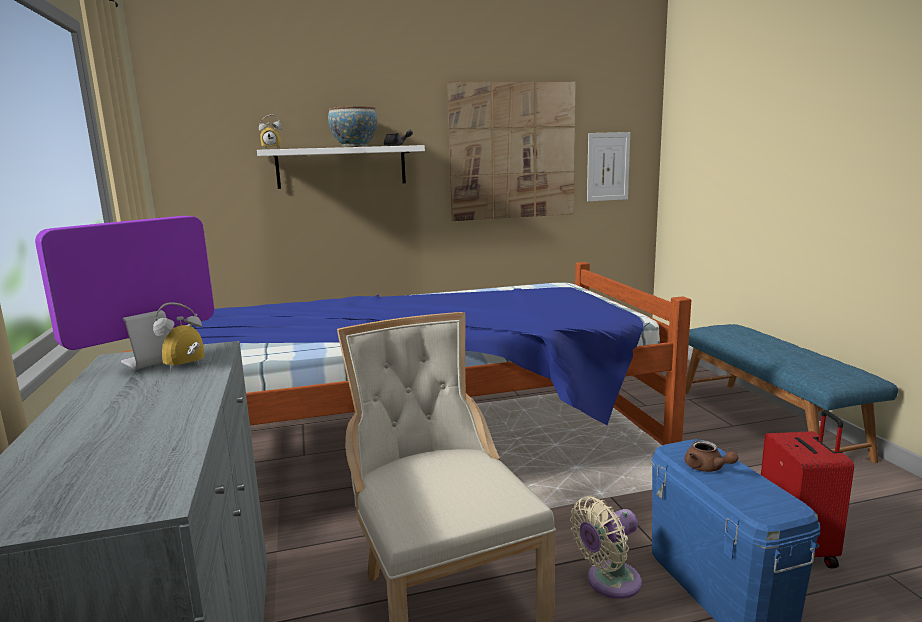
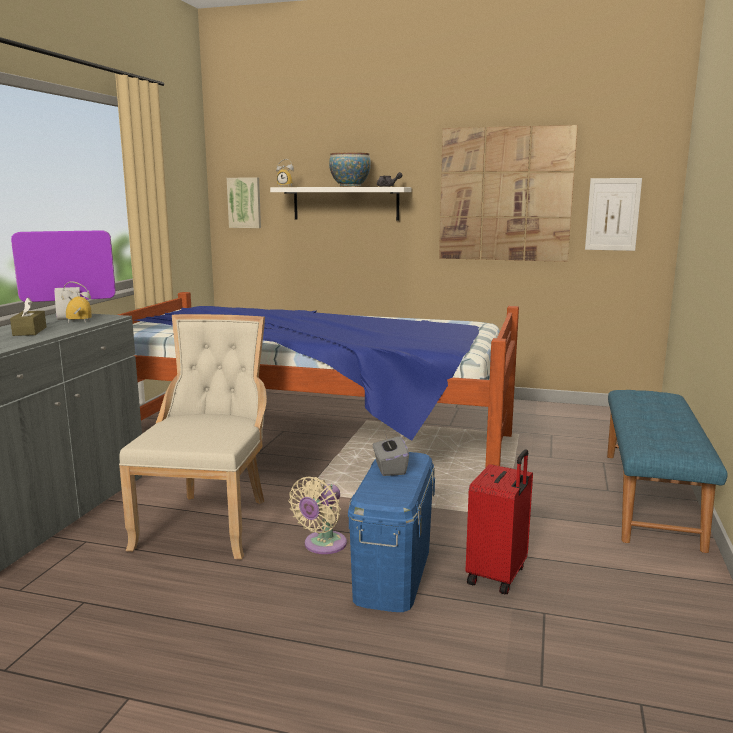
camera: 30 degrees right, 0 degrees up
(142, 401) = (29, 331): none -> brown tissue box
(205, 171) = (244, 202): none -> picture
(609, 582) = (322, 545): beige fan -> beige fan turned 60 degrees counterclockwise
(707, 468) = (389, 468): brown teapot -> grey tissue box

